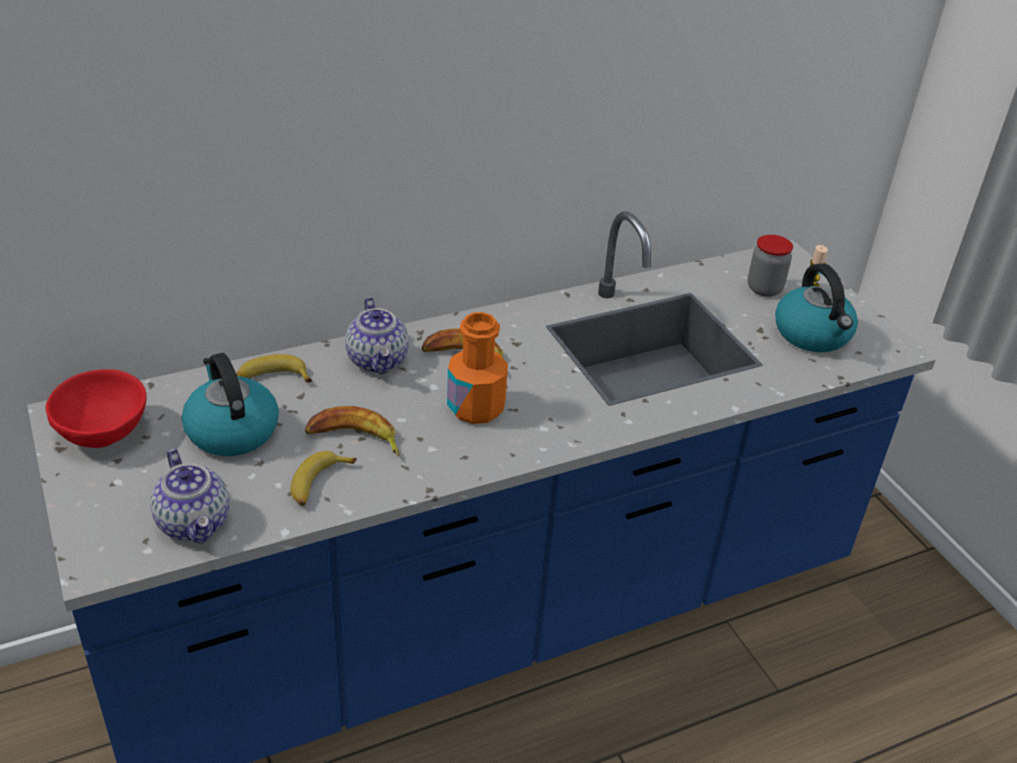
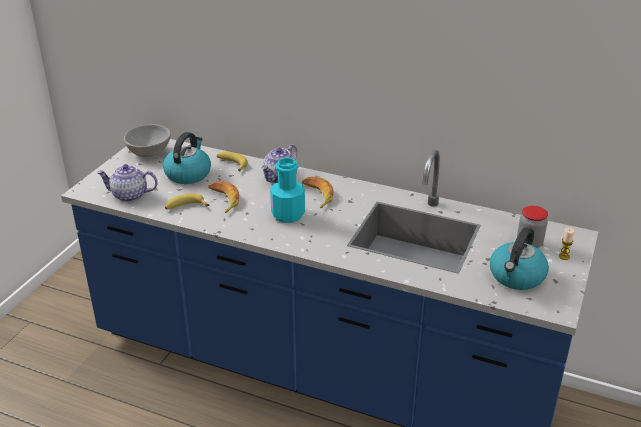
camera: 50 degrees right, 5 degrees down
(105, 433) = (150, 153): red bowl -> grey bowl
(195, 523) = (129, 195): teapot -> teapot turned 75 degrees clockwise
(476, 407) = (288, 215): orange bottle -> turquoise bottle

